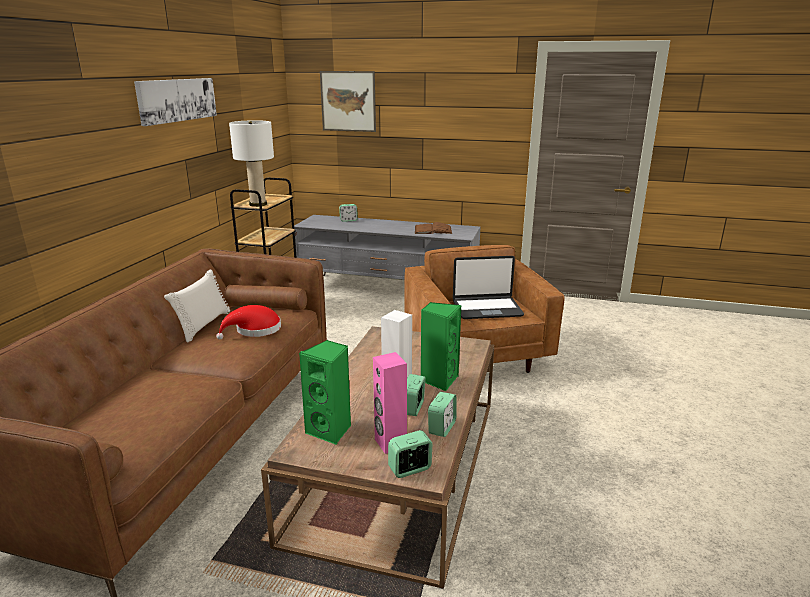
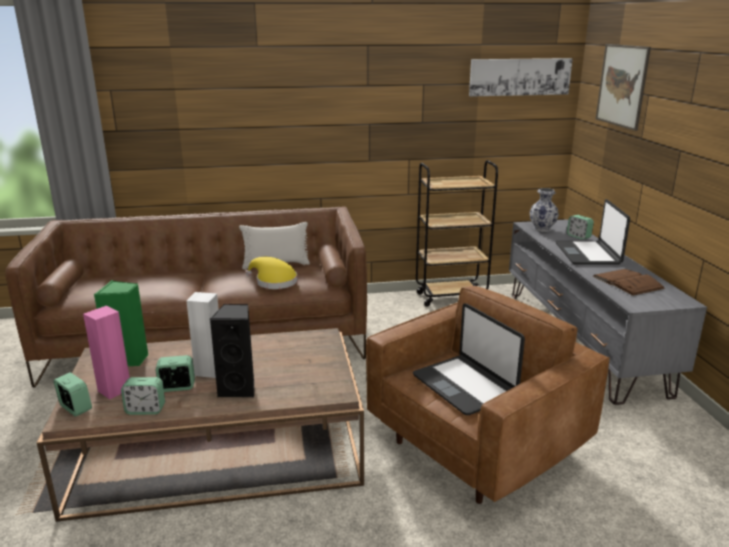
camera: 65 degrees right, 0 degrees up
(177, 100) = (367, 68): picture -> picture (519, 77)
(255, 330) = (273, 282): red hat -> yellow hat
(258, 204) = (444, 184): white table lamp -> none
(319, 224) = (541, 229): none -> vase
(380, 226) = (588, 254): none -> laptop
(439, 380) = (239, 388): green speaker -> black speaker

